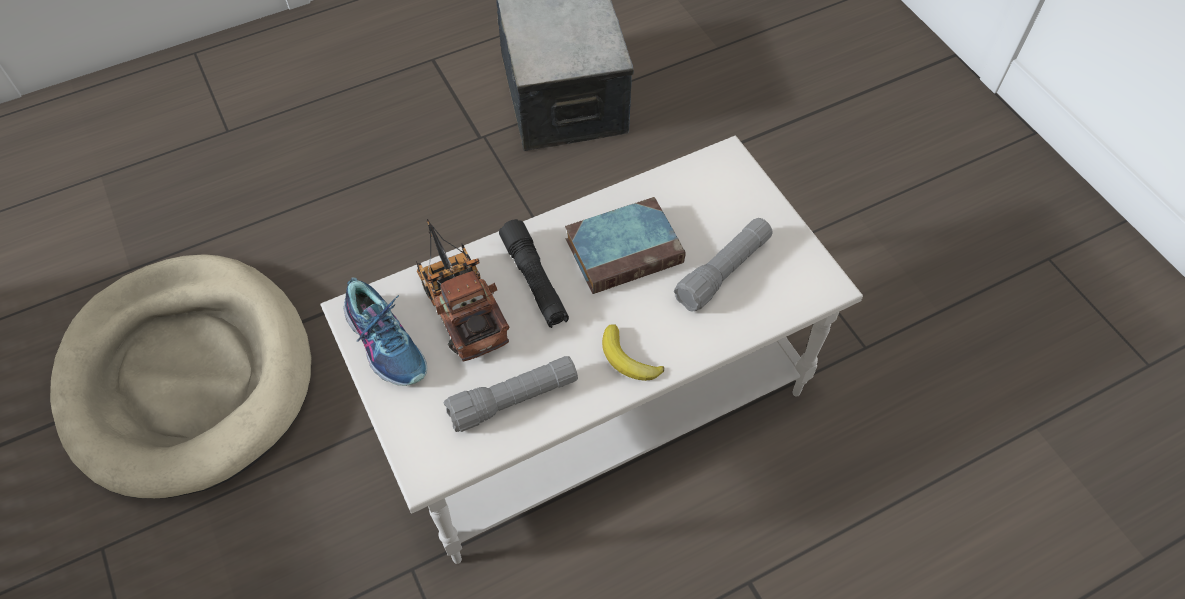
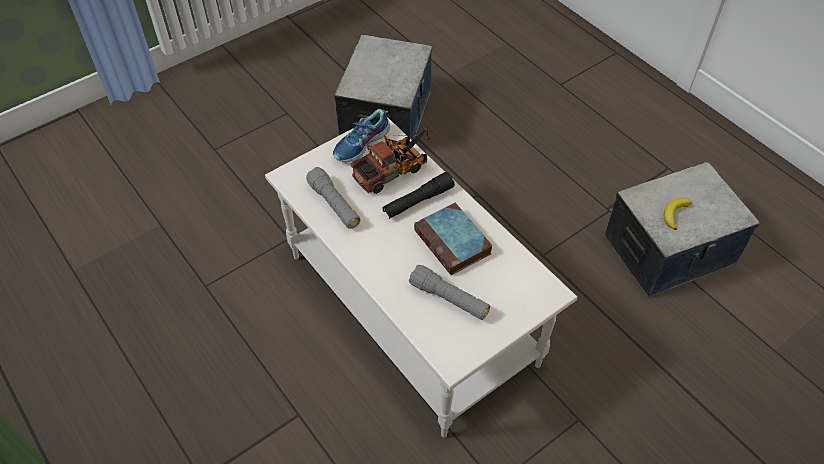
camera: 80 degrees right, 5 degrees down
(188, 376) = (387, 116): beige dog bed -> storage box
(628, 359) = (371, 255): banana -> banana (674, 214)

